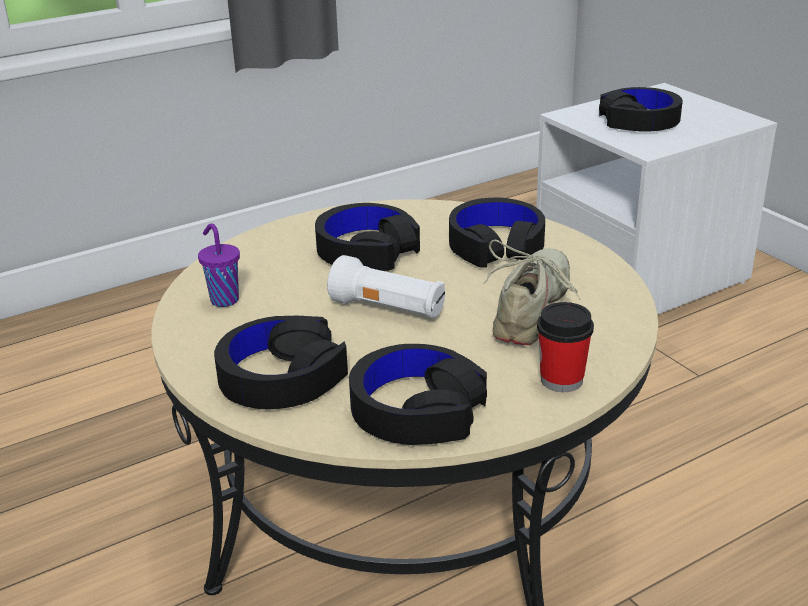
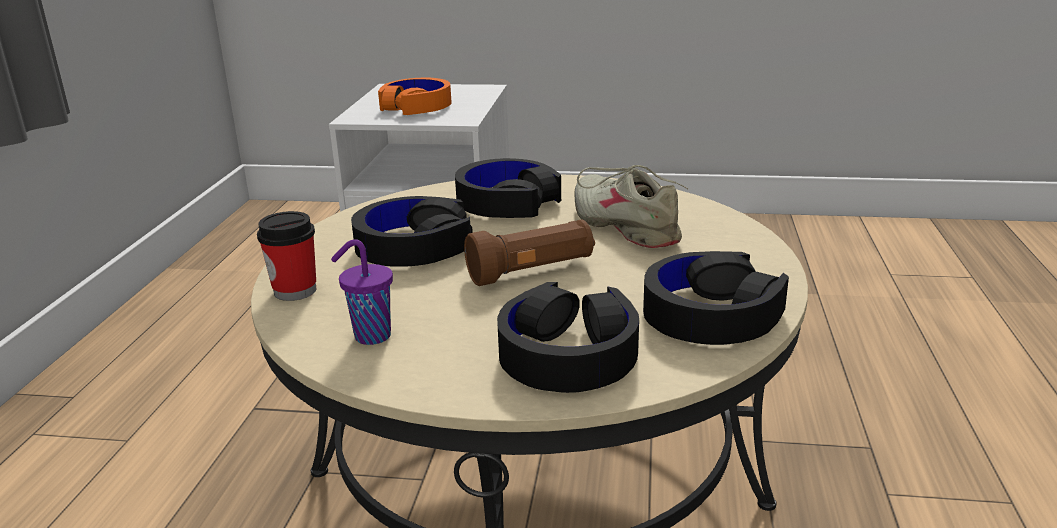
camera: 50 degrees left, 5 degrees down
(388, 310) = (532, 272): white flashlight -> brown flashlight
(561, 380) = (741, 250): cup -> cup (295, 291)
(639, 121) = (416, 107): black headphones -> orange headphones

